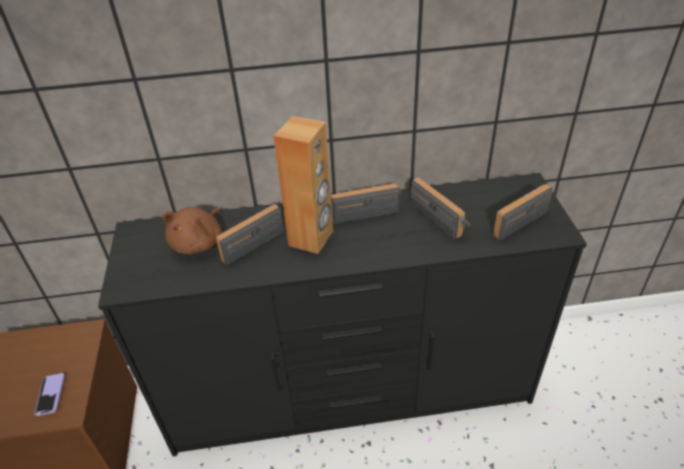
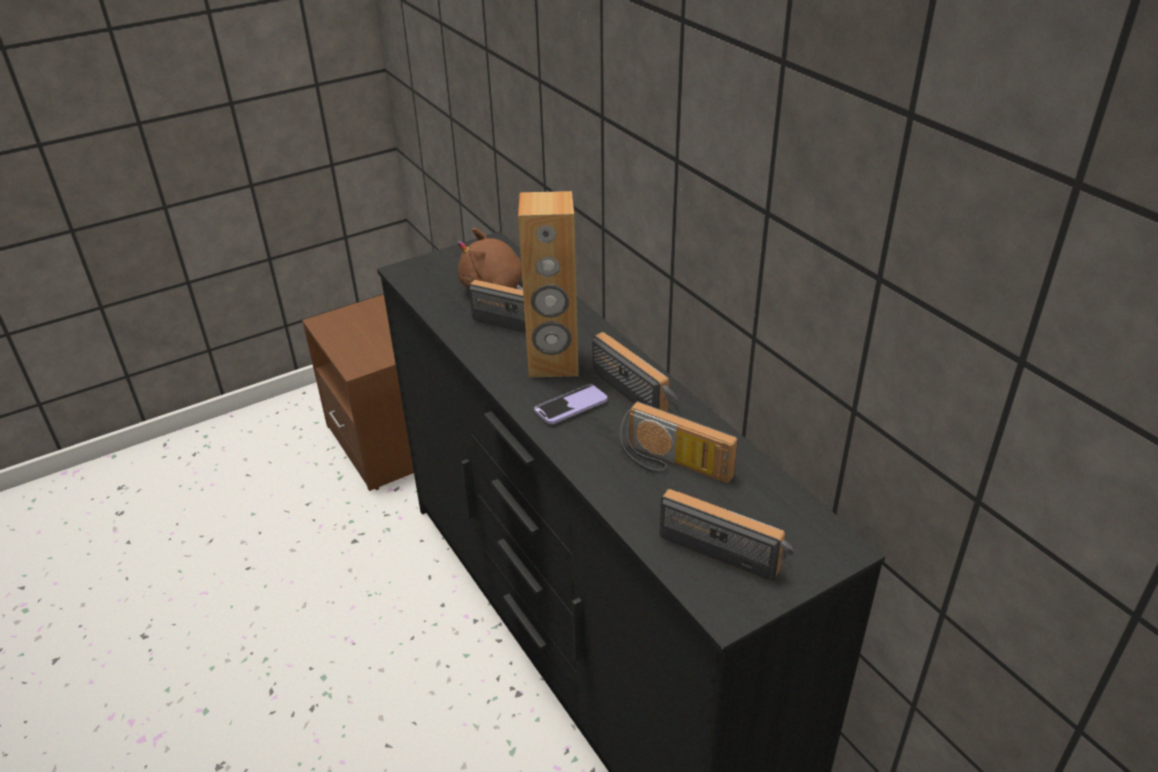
camera: 65 degrees right, 5 degrees down
(50, 395) = (372, 346): phone -> phone (571, 406)
(442, 218) = (672, 465): radio -> radio turned 90 degrees clockwise

